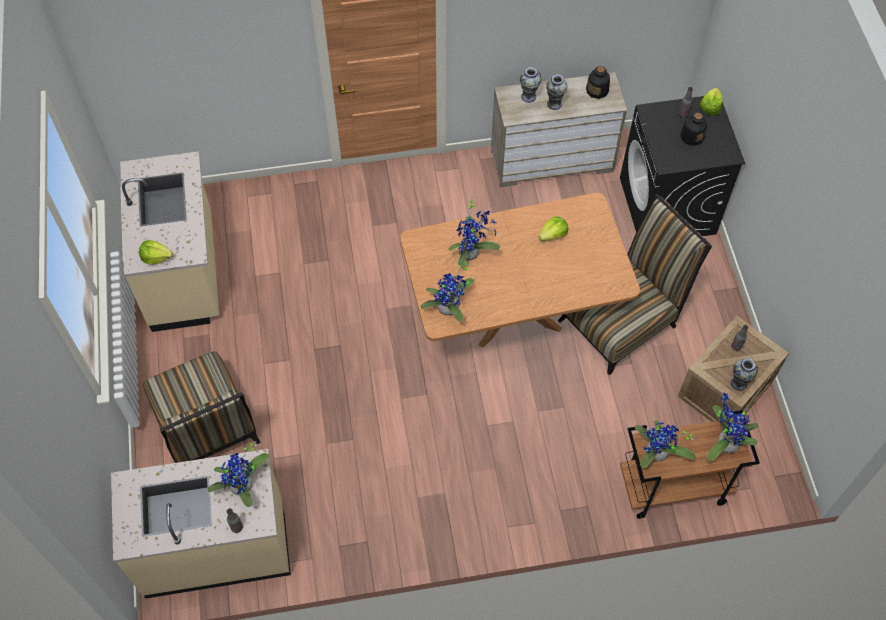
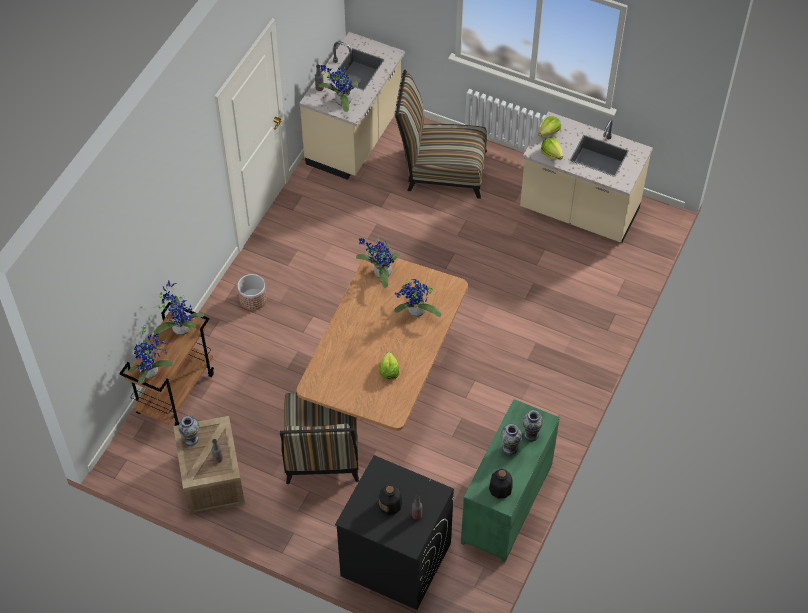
camera: 125 degrees right, 5 degrees down
(511, 495) = (253, 299): none -> planter
(552, 160) = (507, 505): beige dresser -> green dresser
(710, 107) = (408, 541): lettuce -> lettuce (552, 153)

